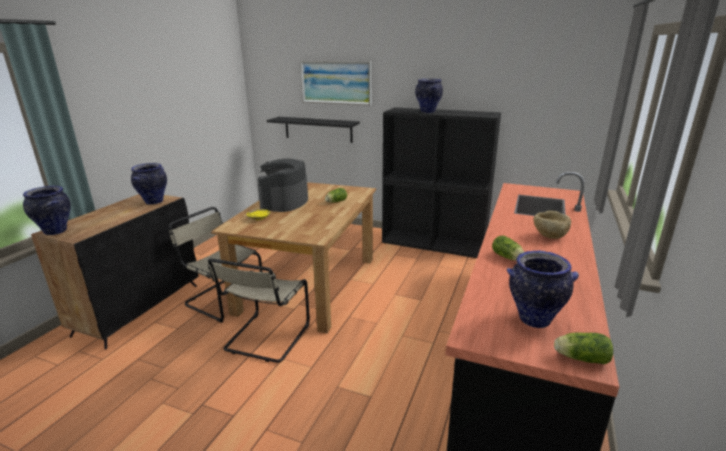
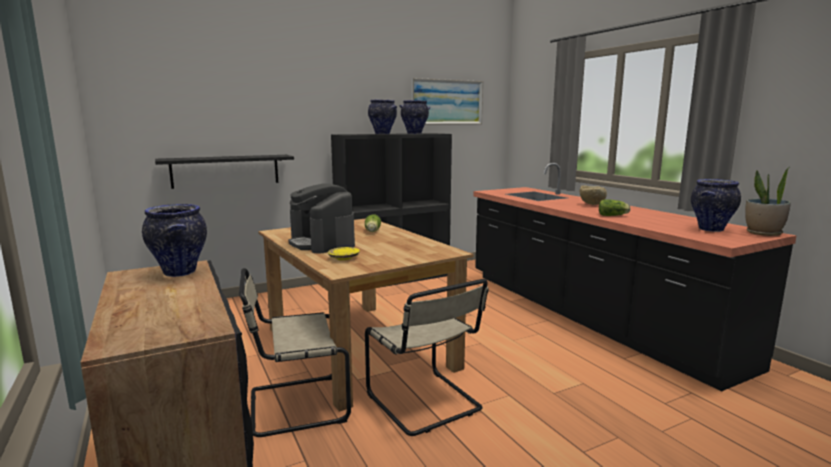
camera: 50 degrees left, 10 degrees down
(56, 231) = (132, 340): vase -> vase (414, 133)
(335, 82) = (251, 107): picture -> picture (447, 102)
(579, 358) = (763, 233): lettuce -> potted plant

